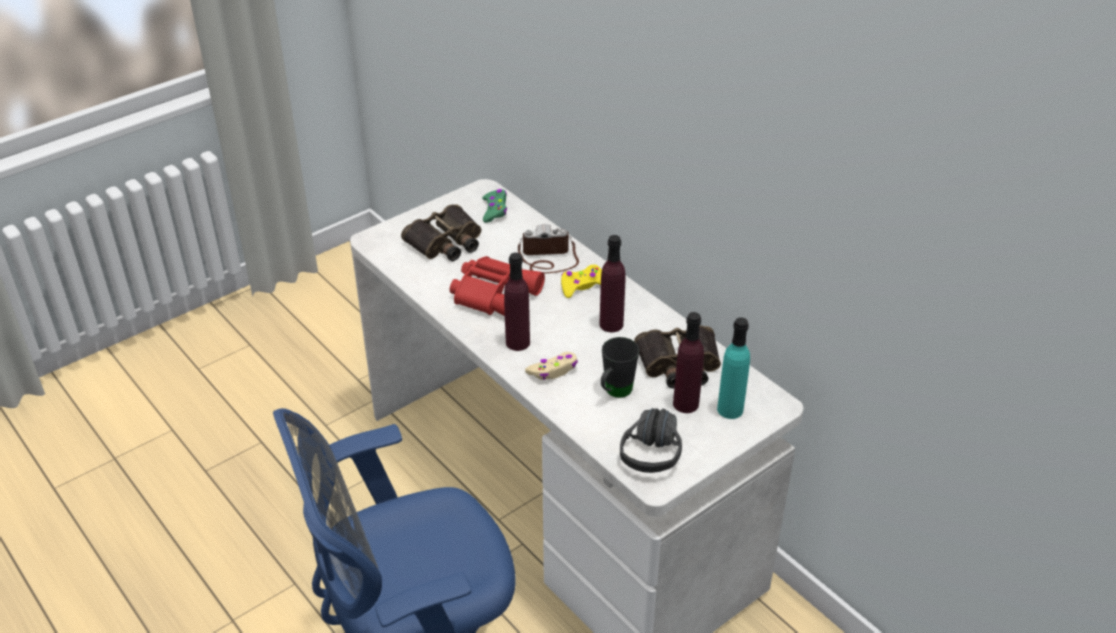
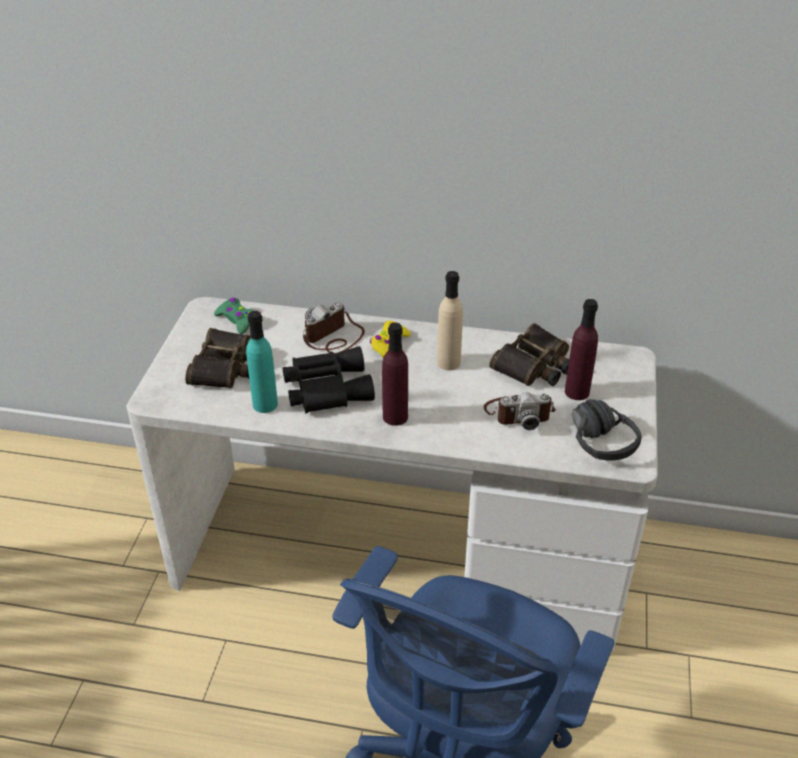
camera: 40 degrees left, 0 degrees up
(495, 294) = (326, 387): red binoculars -> black binoculars
(553, 370) = (452, 423): beige game controller -> none
(611, 324) = (448, 362): purple bottle -> beige bottle
(614, 393) = (518, 413): black mug -> camera
(730, 409) = (610, 378): turquoise bottle -> turquoise bottle (265, 404)

